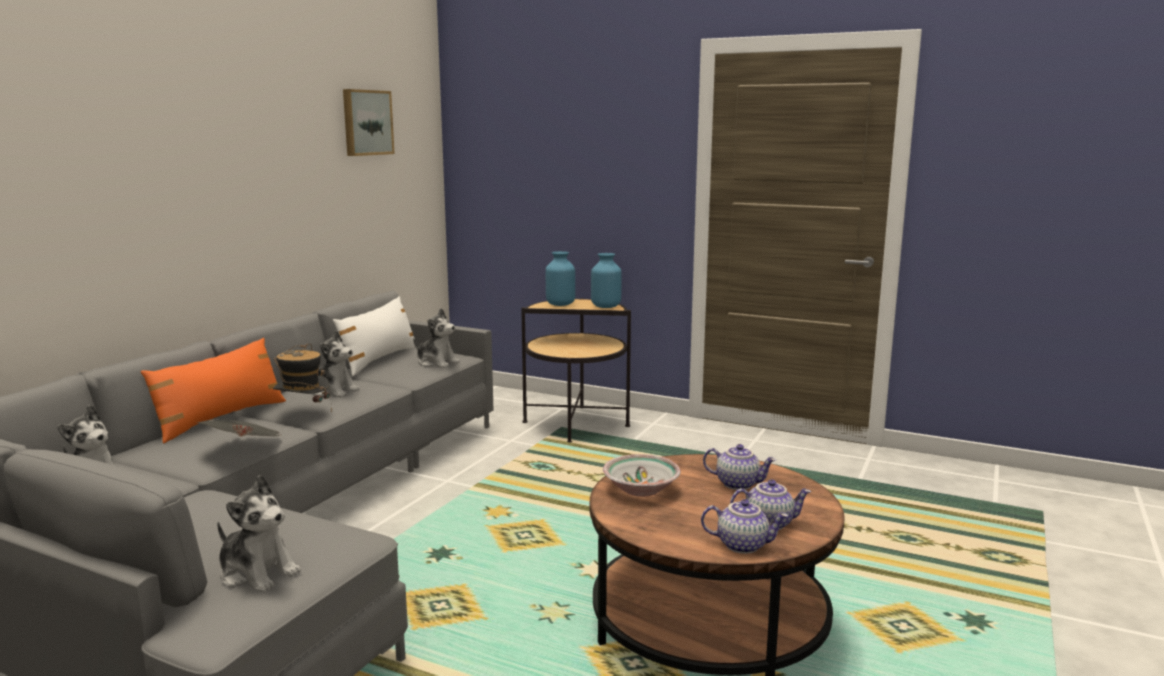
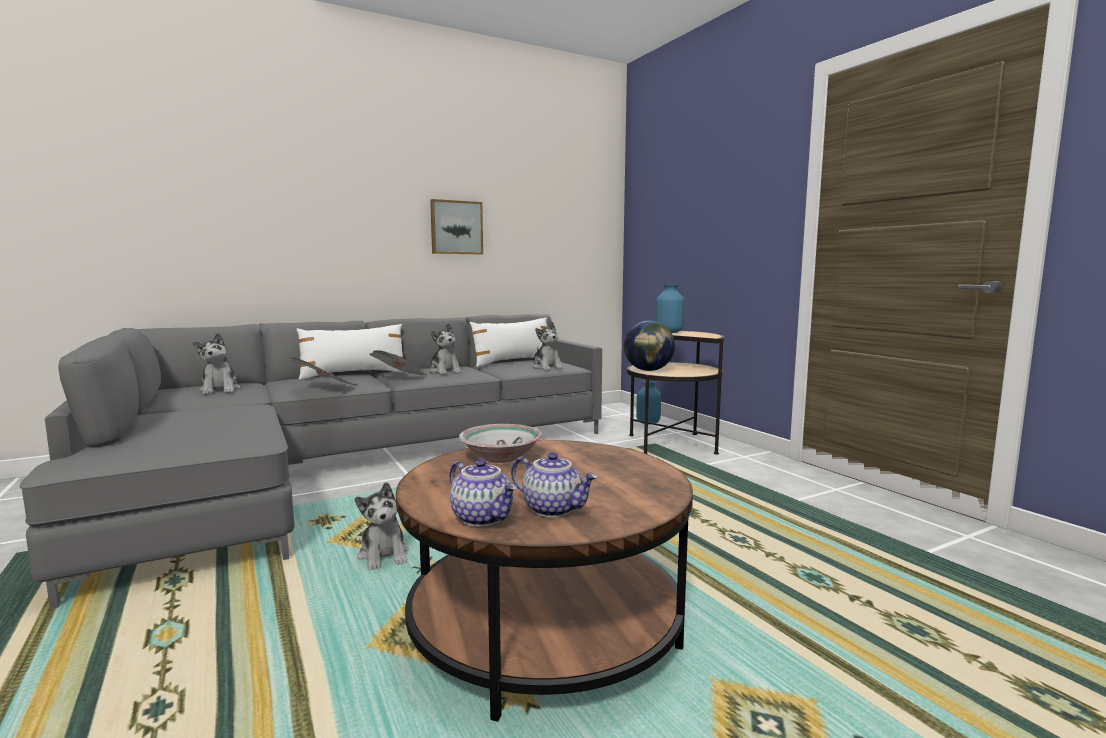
camera: 35 degrees right, 5 degrees down
(220, 419) = (354, 374): orange pillow -> white pillow
(258, 573) = (160, 442): plush toy -> plush toy (384, 556)
(303, 413) = (400, 378): hat -> newspaper
(366, 122) = (542, 183): picture -> picture (456, 227)
(558, 351) = (648, 370): none -> globe
(606, 306) = (706, 335): blue vase -> blue vase (648, 423)
(738, 484) = (599, 473): teapot -> none

